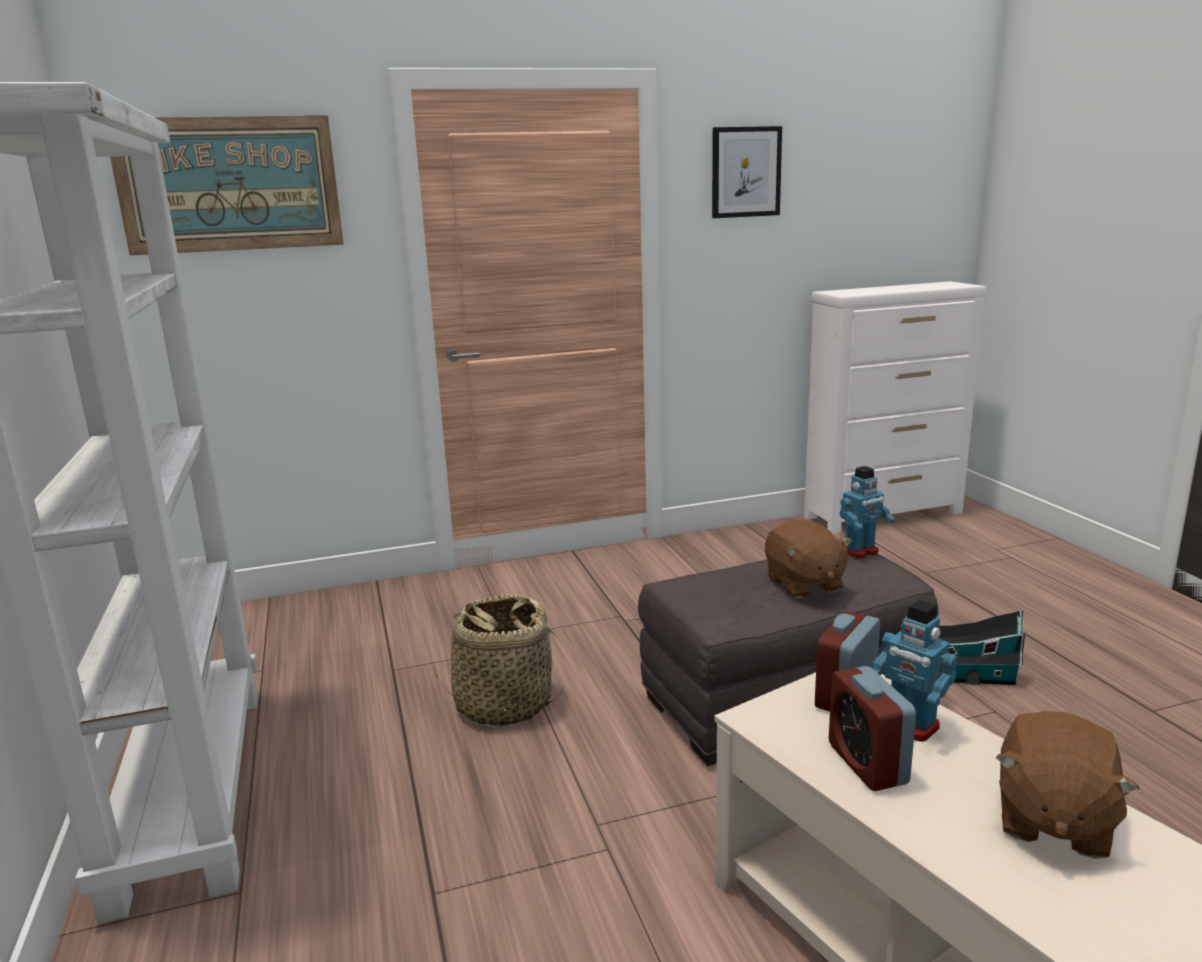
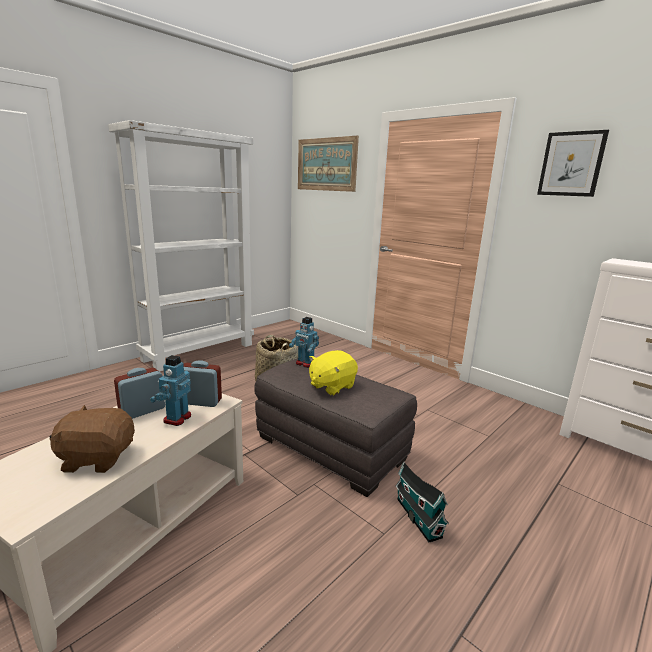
camera: 60 degrees right, 0 degrees up
(803, 584) = (331, 386): brown plush toy -> yellow plush toy
(860, 552) = (394, 397): toy robot -> toy robot (305, 364)

